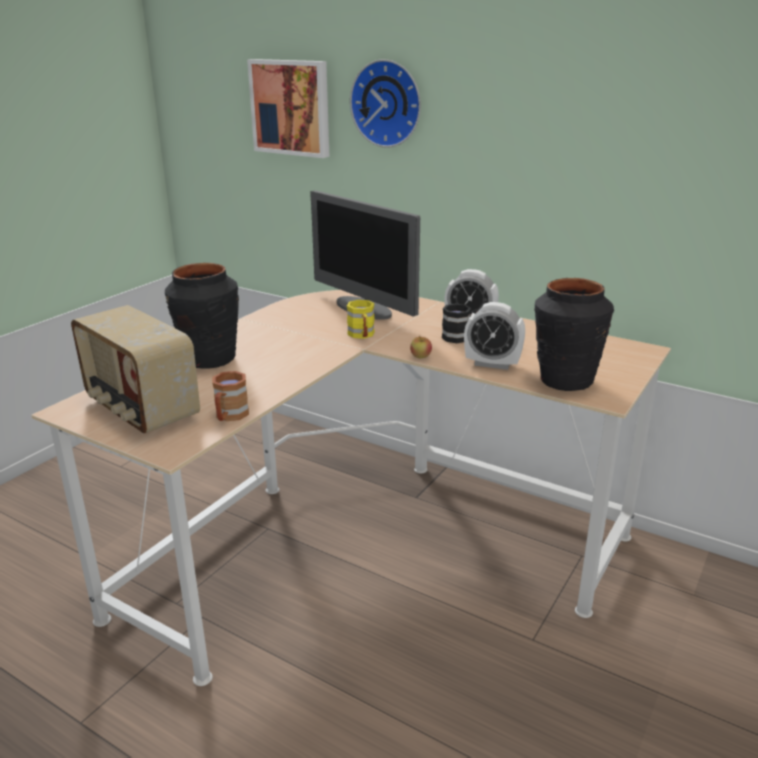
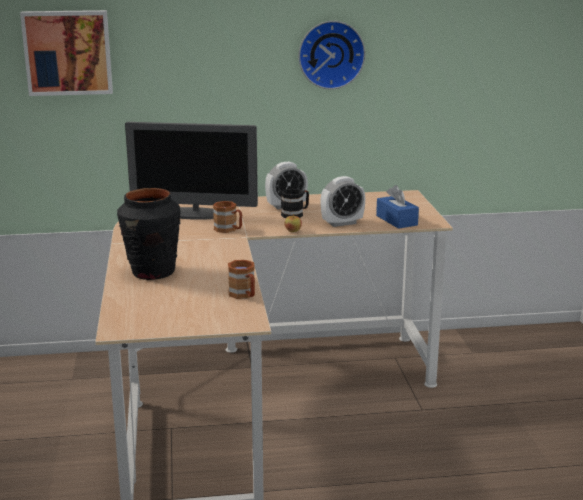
camera: 40 degrees left, 5 degrees down
(140, 410) = (174, 312): radio -> none
(362, 335) = (229, 230): yellow mug -> brown mug
(388, 103) = (173, 42): wall clock -> wall clock (331, 54)
(565, 381) = (396, 220): black vase -> blue tissue box

